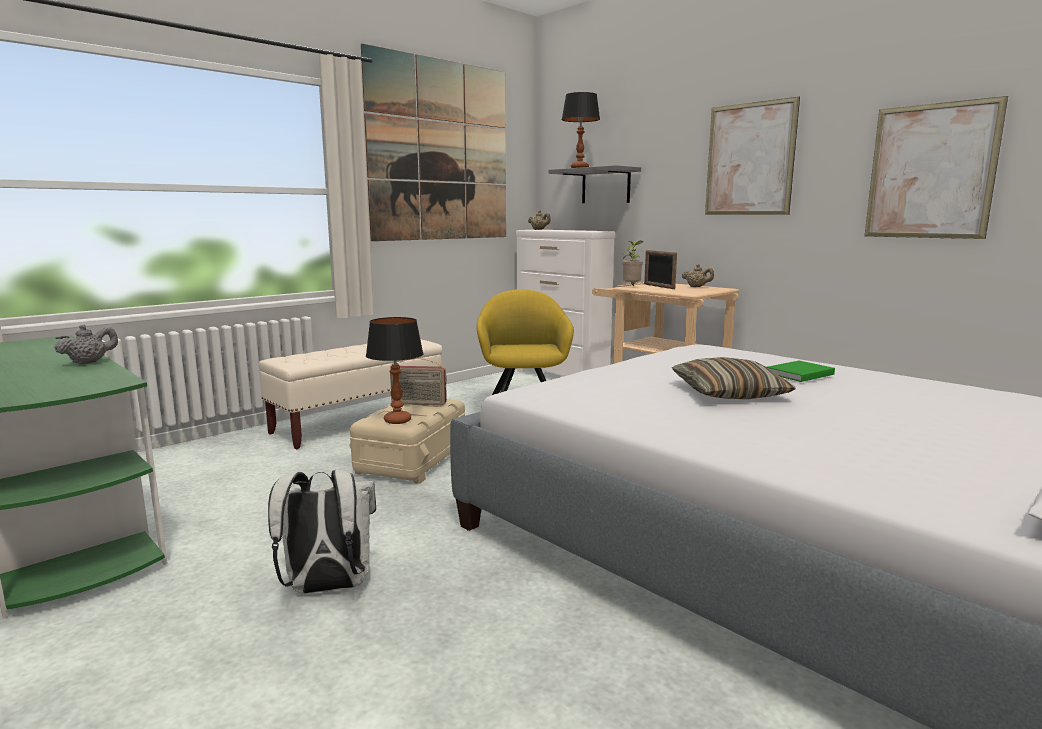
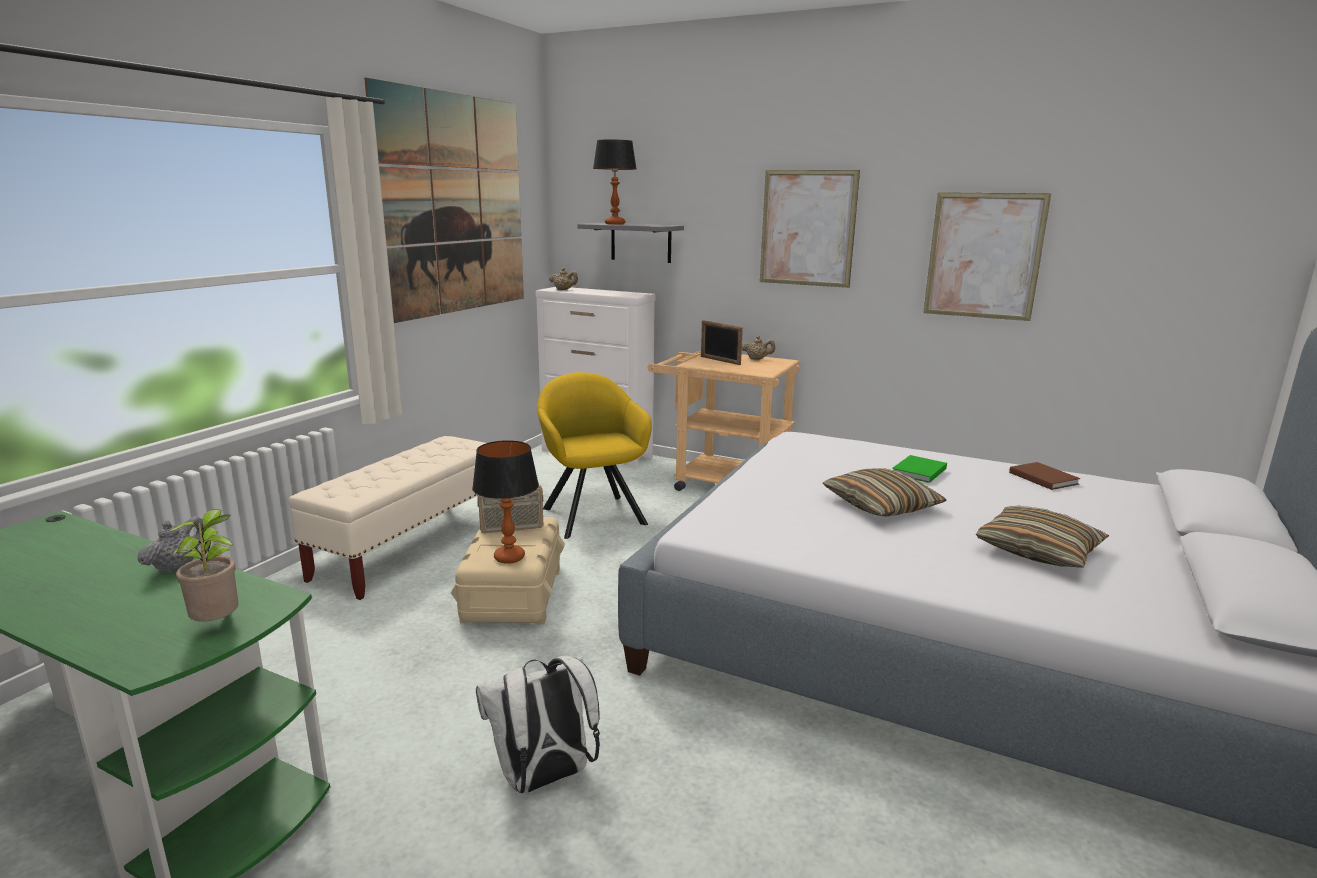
camera: 20 degrees left, 5 degrees up
(632, 287) = (696, 364): potted plant -> potted plant (219, 625)
(875, 439) = (1038, 551): none -> pillow
(950, 390) = (1042, 477): none -> brown book

